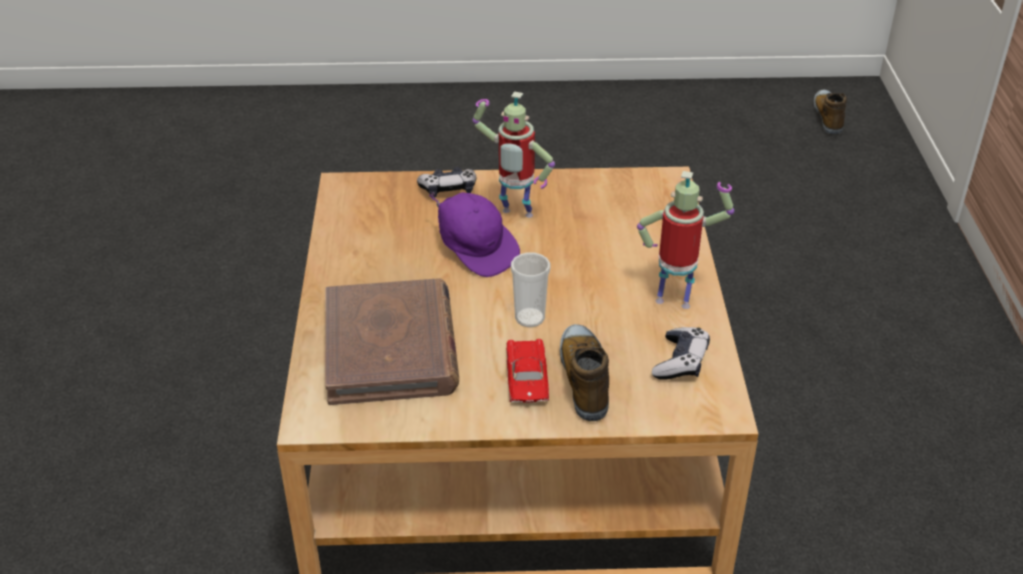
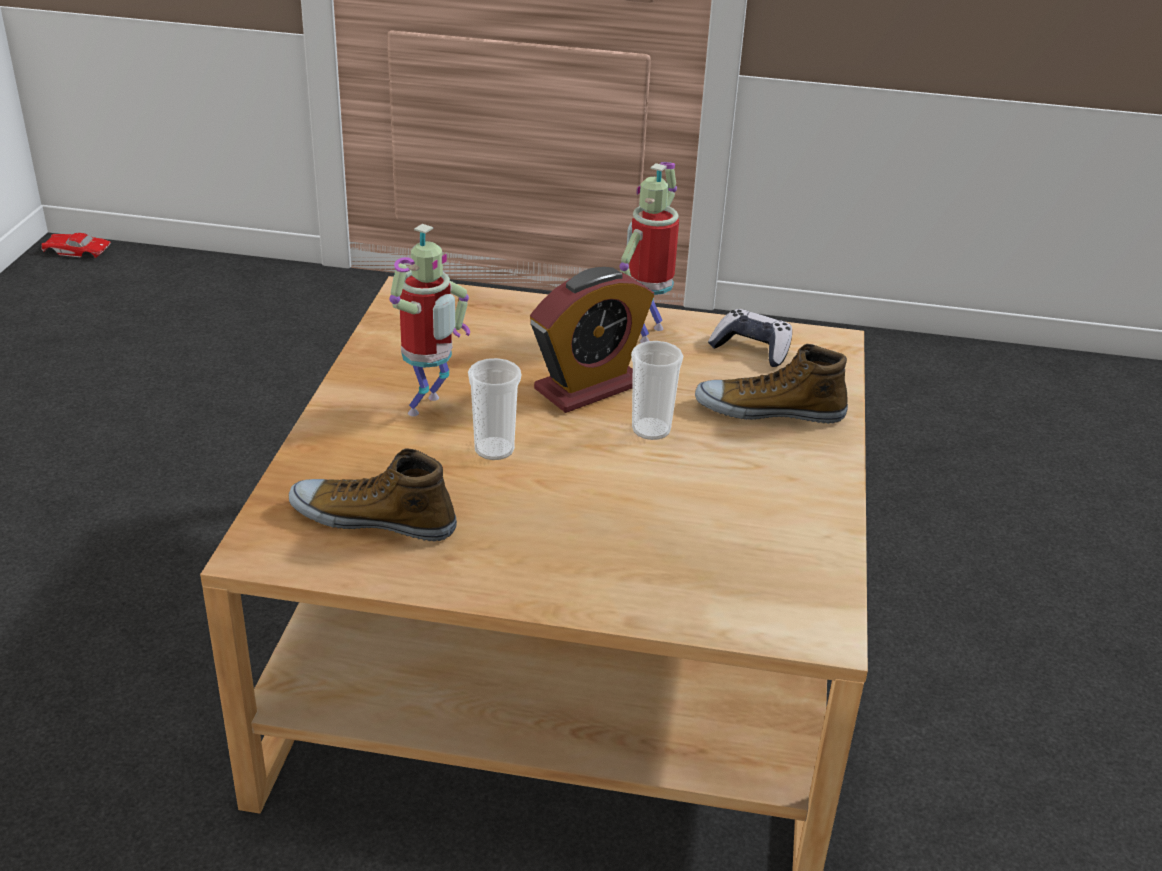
camera: 80 degrees left, 5 degrees down
(391, 347) = (683, 546): brown book -> none
(448, 189) = (333, 453): game controller -> none
(476, 250) = (494, 449): purple cap -> cup
(527, 377) = (761, 448): red toy car -> red toy car (77, 250)
(575, 281) = (589, 387): none -> alarm clock
(828, 117) = (99, 283): shoe -> shoe (374, 518)

